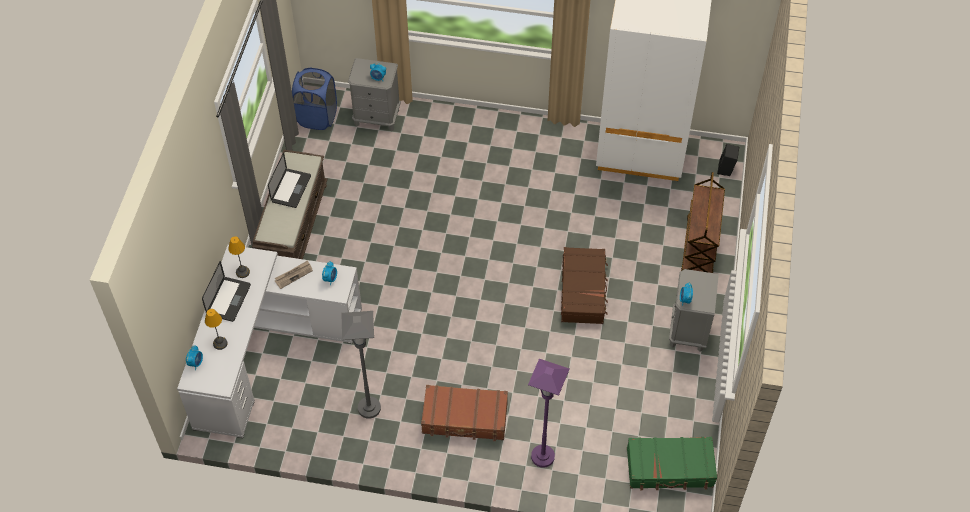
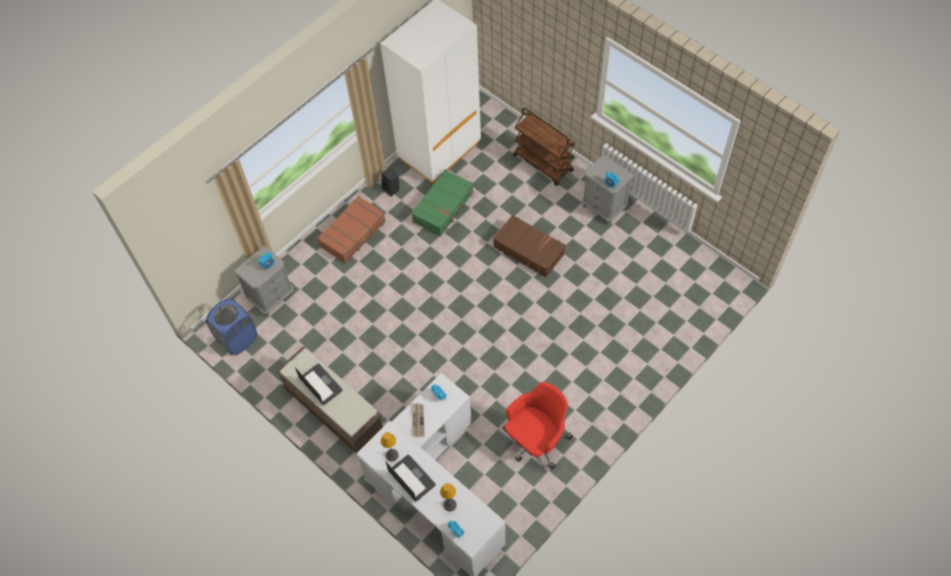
camera: 55 degrees left, 5 degrees up
(369, 408) = (536, 440): grey floor lamp -> red office chair
(465, 418) = (585, 381): brown suitcase -> brown suitcase (353, 234)
(542, 456) = (646, 349): purple floor lamp -> none
(670, 468) = (701, 278): green suitcase -> green suitcase (443, 207)
(726, 170) = (490, 111): black speaker -> black speaker (392, 189)

